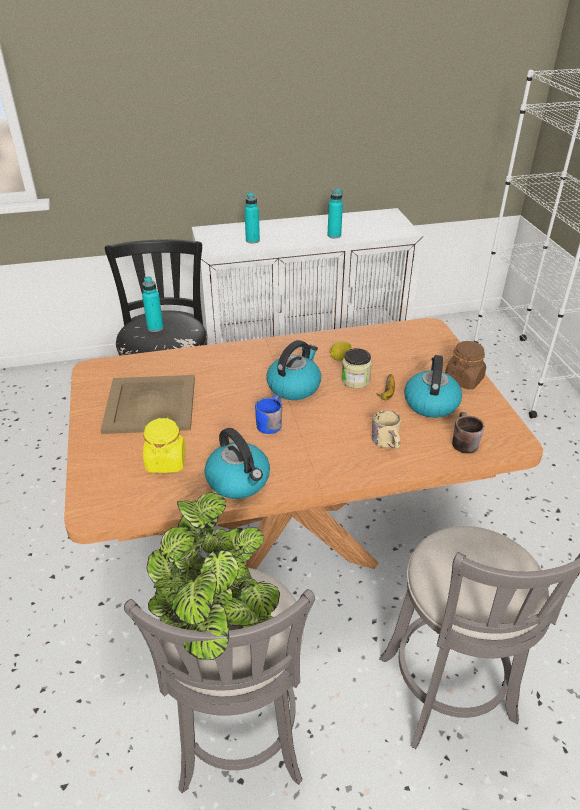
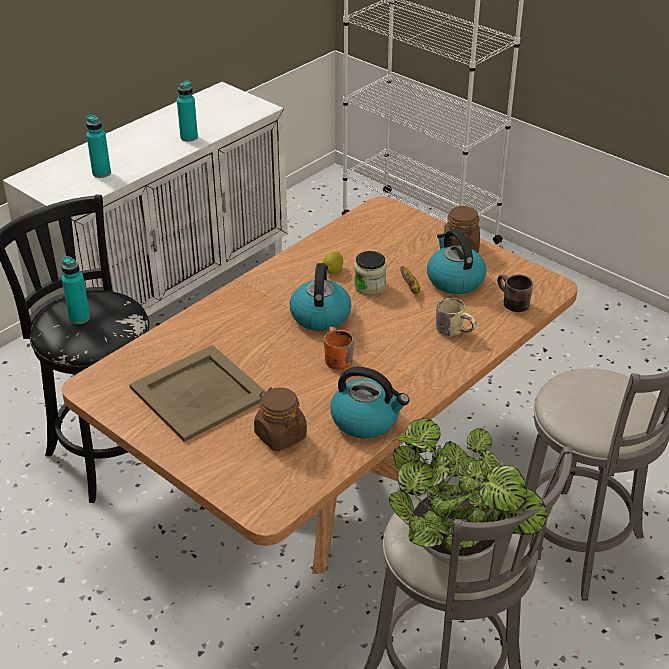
camera: 35 degrees left, 0 degrees up
(166, 461) = (280, 435): yellow jar -> brown jar
(269, 422) = (334, 358): blue mug -> orange mug

